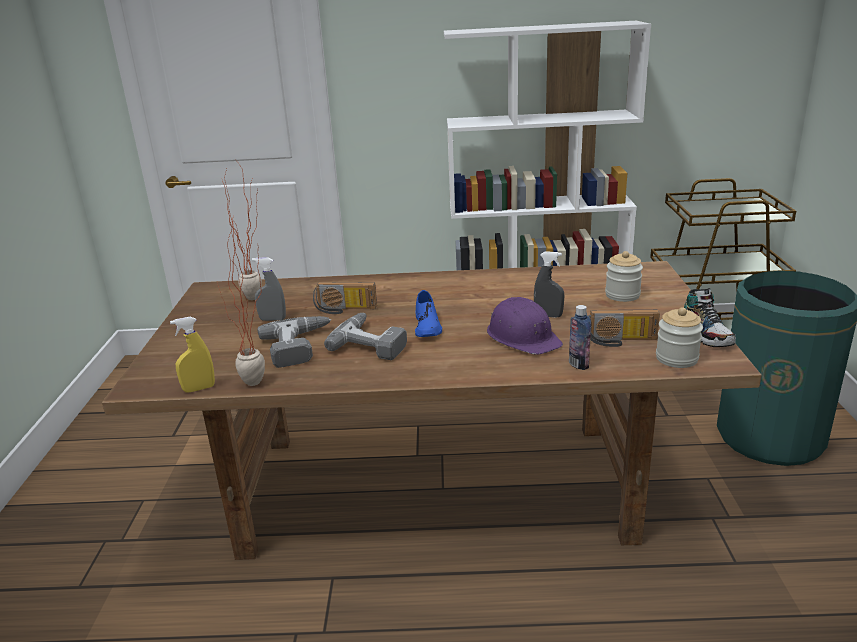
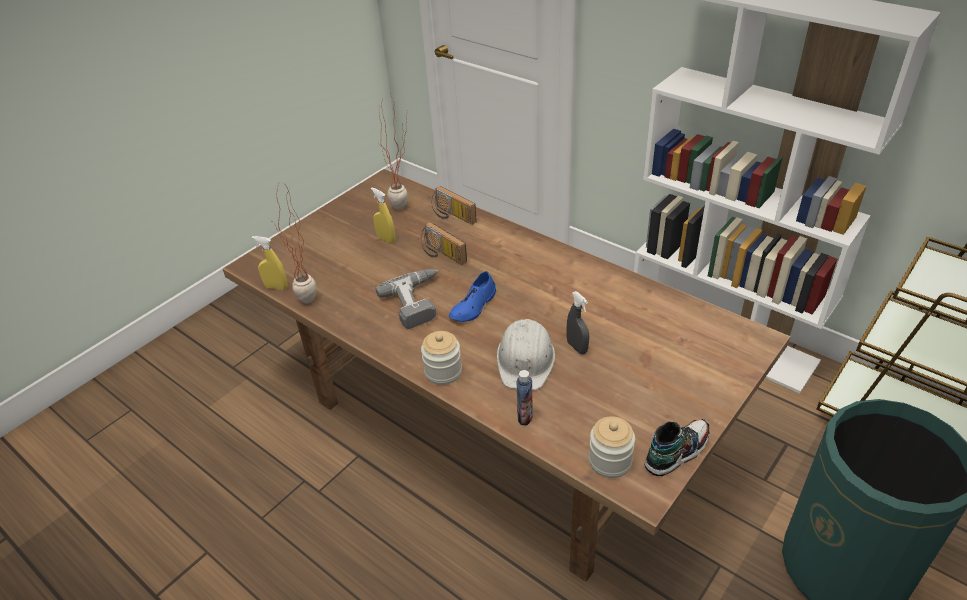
camera: 40 degrees right, 15 degrees up
(272, 319) = (386, 239): grey spray bottle -> yellow spray bottle
(301, 346) = (371, 279): power drill -> none
(523, 336) = (526, 359): purple hard hat -> white hard hat
(621, 341) = (593, 412): radio -> radio (451, 216)
(622, 295) = (675, 359): jar -> jar (443, 372)
(705, 335) = (676, 452): shoe -> shoe turned 150 degrees counterclockwise

